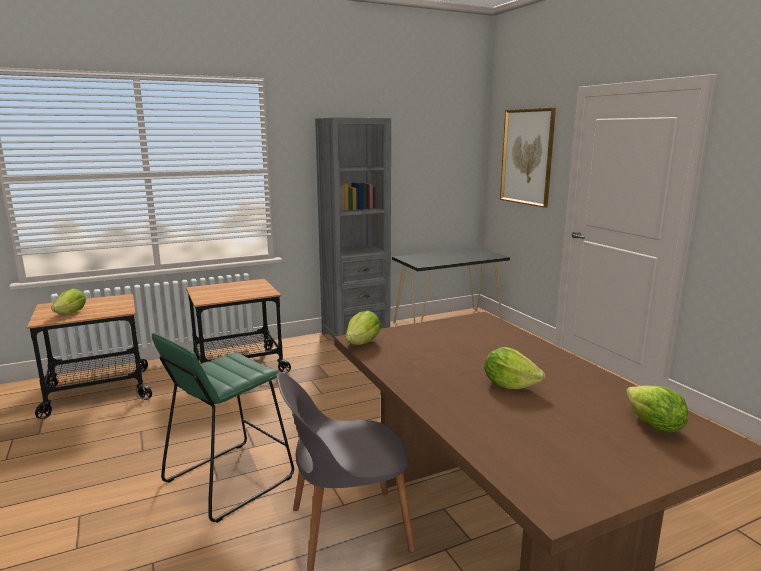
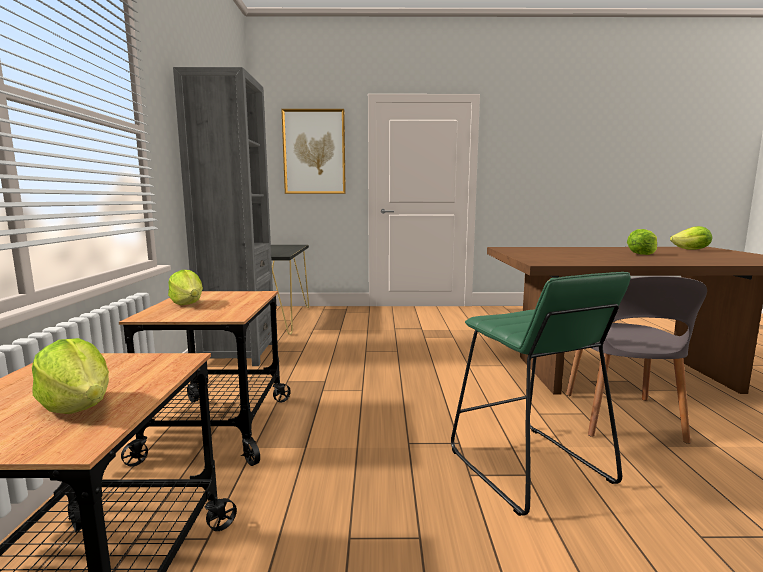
camera: 65 degrees left, 5 degrees down
(363, 343) = (553, 262): lettuce -> lettuce (188, 303)

